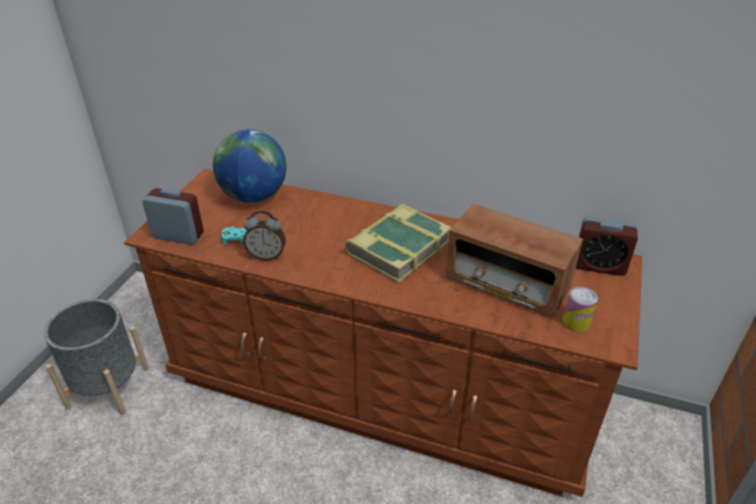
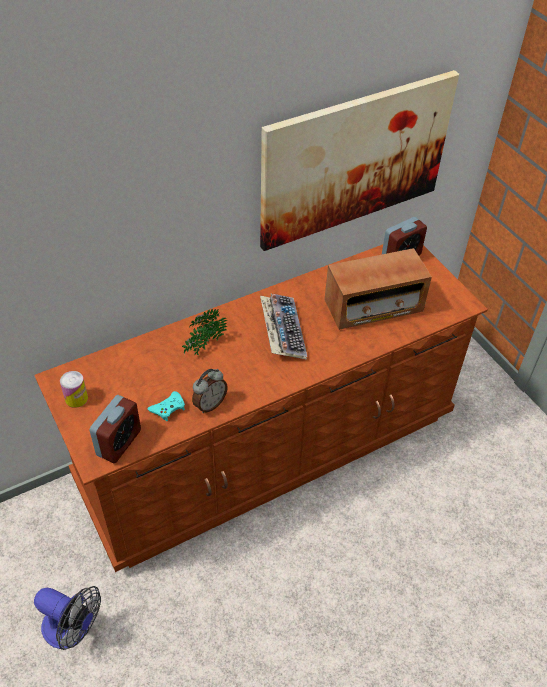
camera: 50 degrees left, 10 degrees up
(108, 387) = (73, 629): grey planter -> fan
(178, 235) = (119, 443): alarm clock -> alarm clock turned 150 degrees clockwise
(254, 196) = (121, 367): globe -> none
(324, 220) = (203, 347): none -> potted plant
(398, 248) = (282, 331): book -> keyboard
(569, 107) = (355, 160): none -> picture
(576, 322) = (434, 304): can -> can (76, 398)

